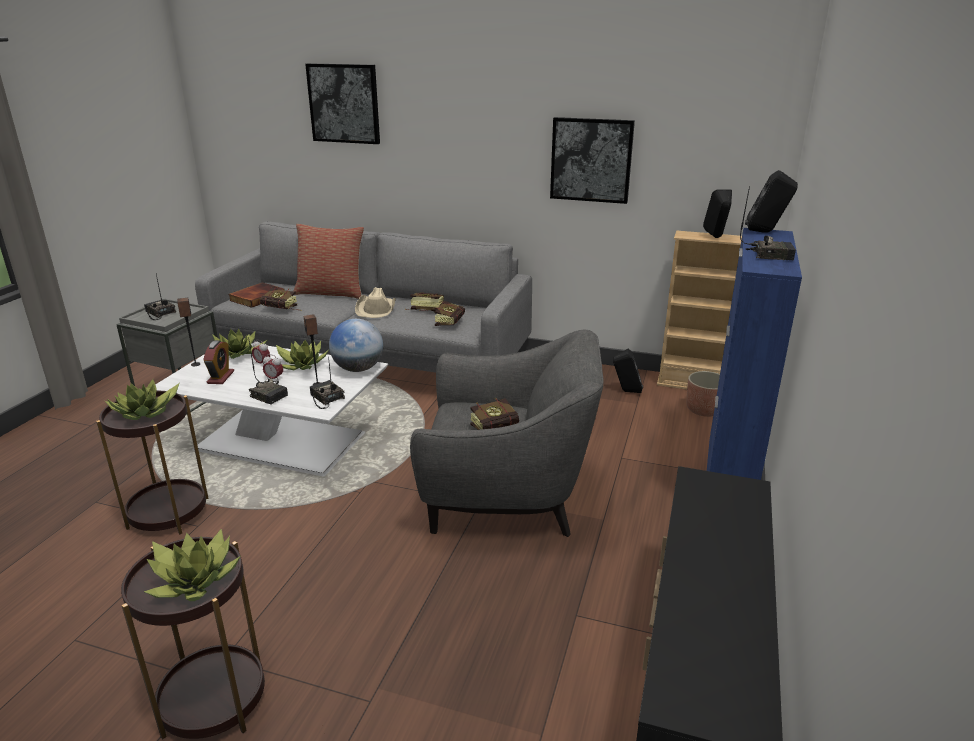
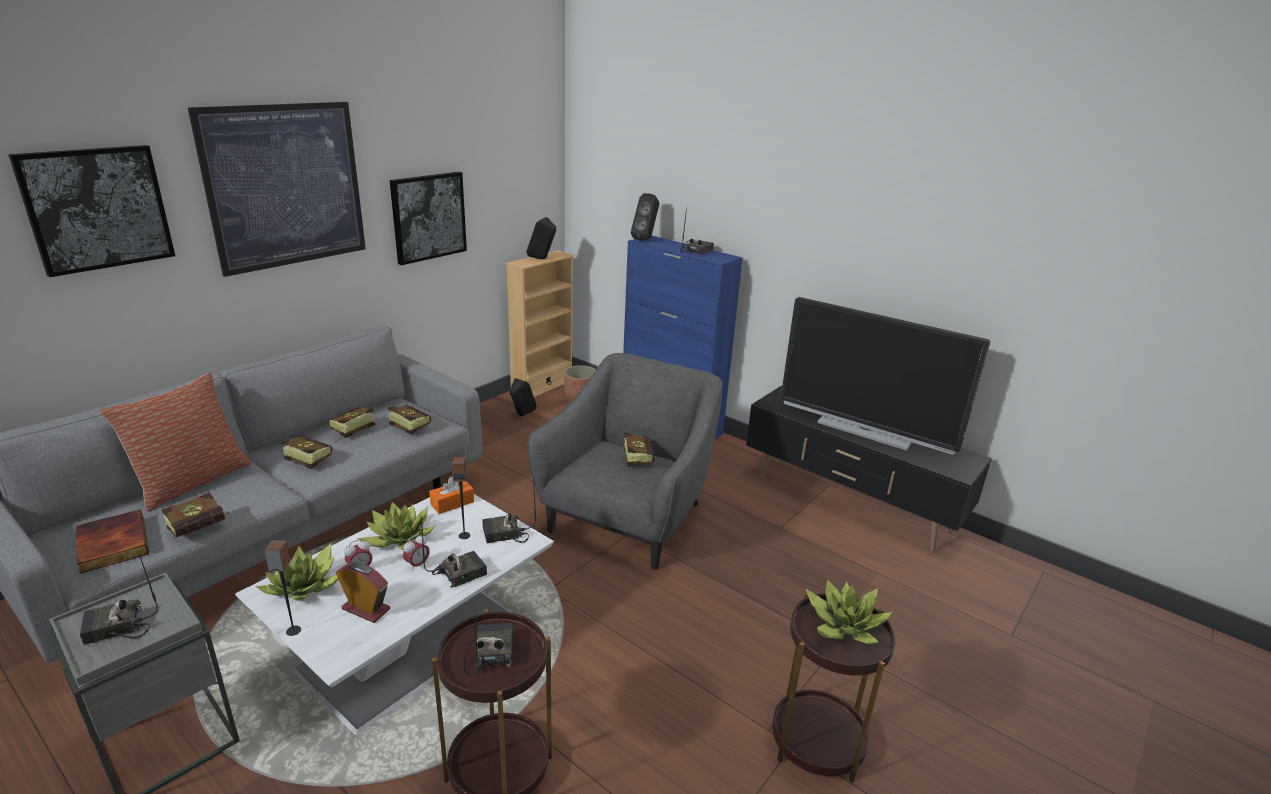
camera: 70 degrees left, 0 degrees up
(146, 412) = (489, 653): potted plant -> radio
(358, 369) = (452, 503): globe -> orange tissue box
(376, 309) = (305, 460): beige hat -> book
(462, 108) = (286, 186): none -> picture
(712, 576) = (865, 430): none -> television

